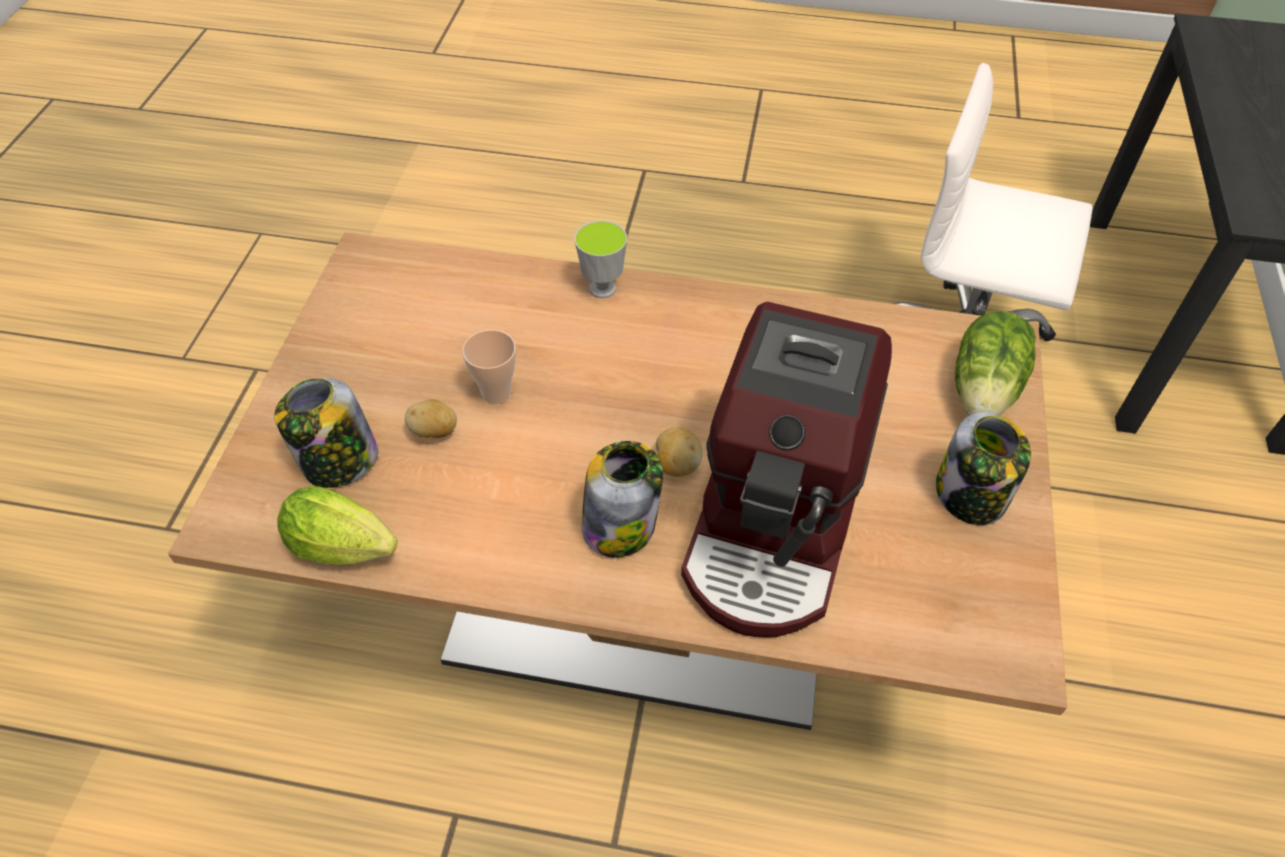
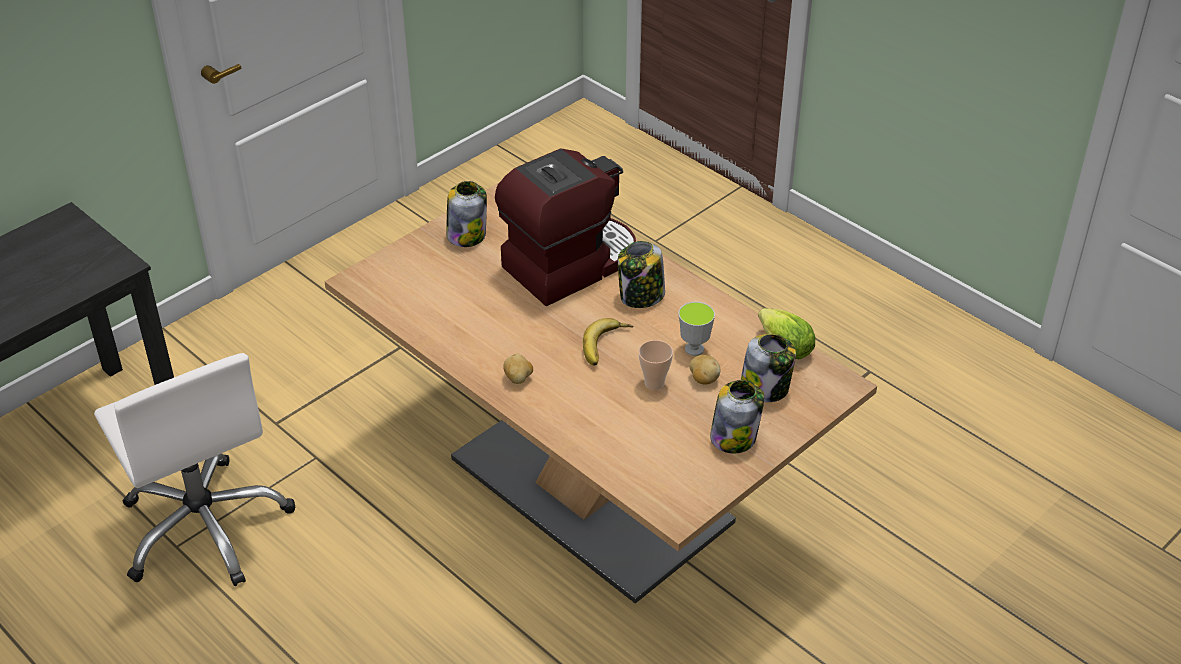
camera: 145 degrees left, 10 degrees down
(346, 371) = (734, 437): none -> jar
(600, 415) = (607, 346): none -> banana
(602, 288) = (540, 414): cup -> cup (694, 349)
(676, 465) = (589, 307): potato -> potato (518, 378)
(985, 389) = (398, 267): lettuce -> none

